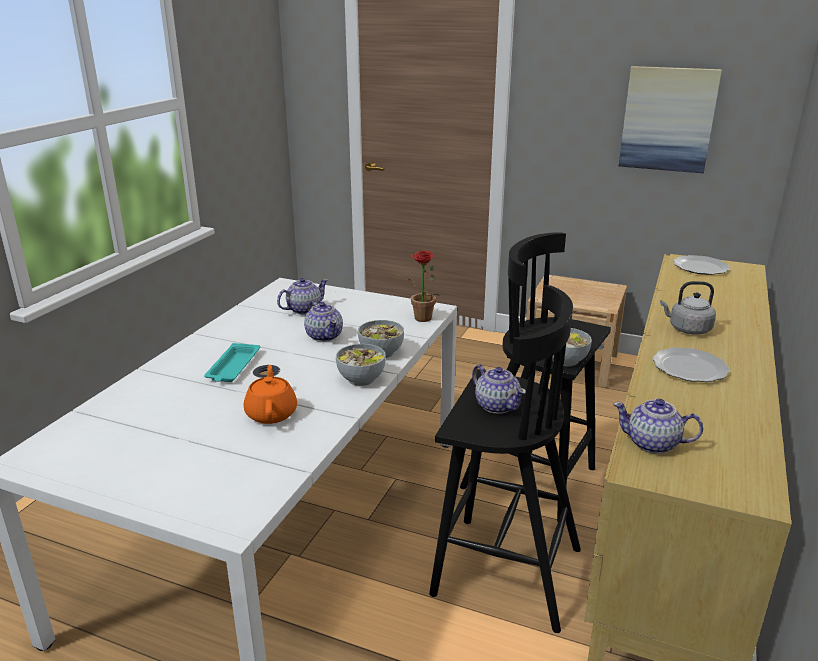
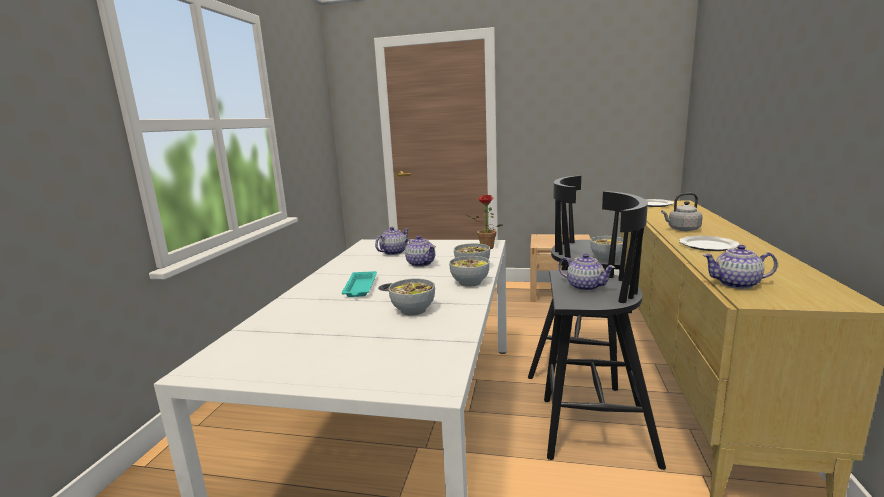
camera: 10 degrees left, 10 degrees down
(271, 413) = (413, 310): orange teapot -> bowl
(668, 119) = (604, 119): picture -> none

